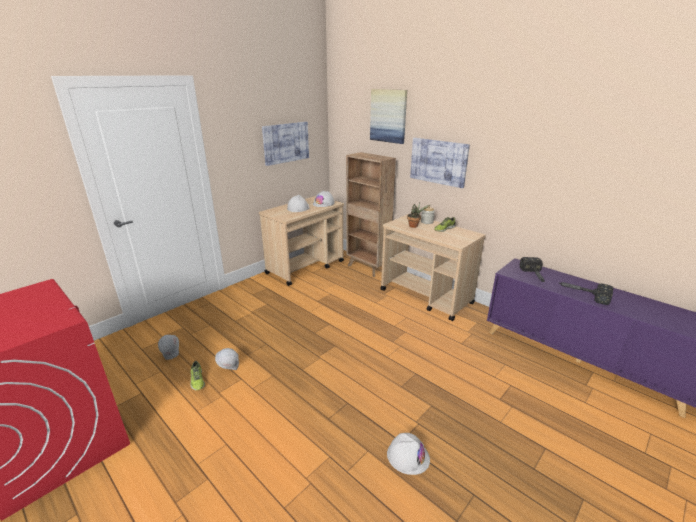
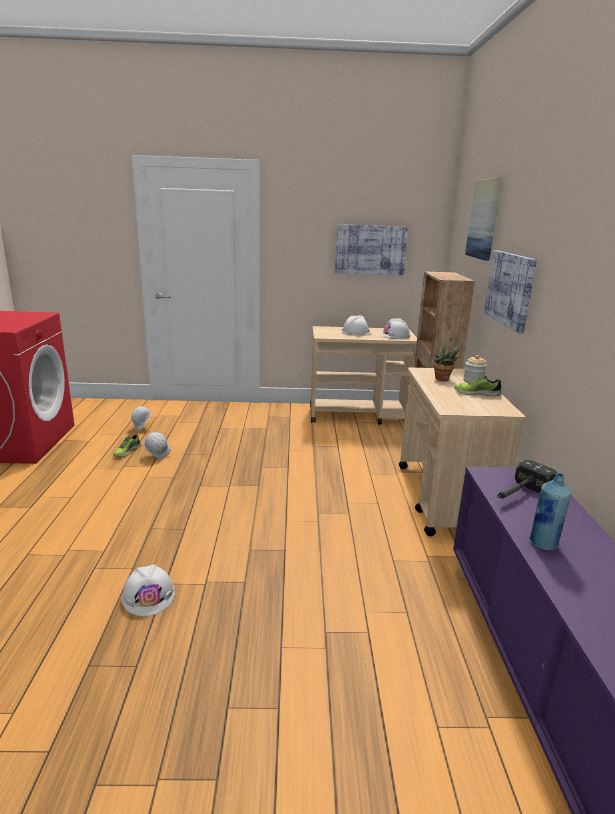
camera: 45 degrees right, 5 degrees down
(582, 294) = (543, 544): hammer -> blue bottle

